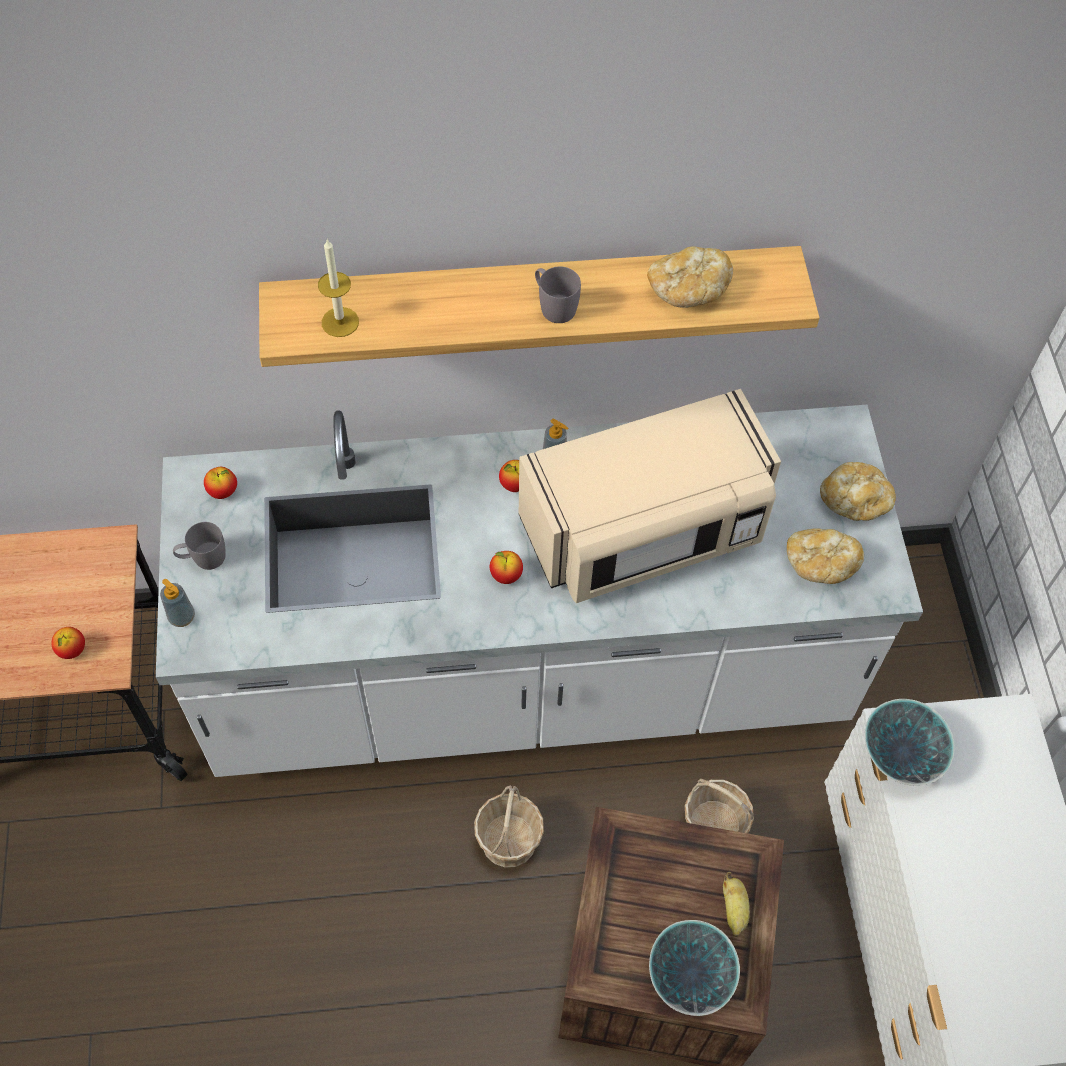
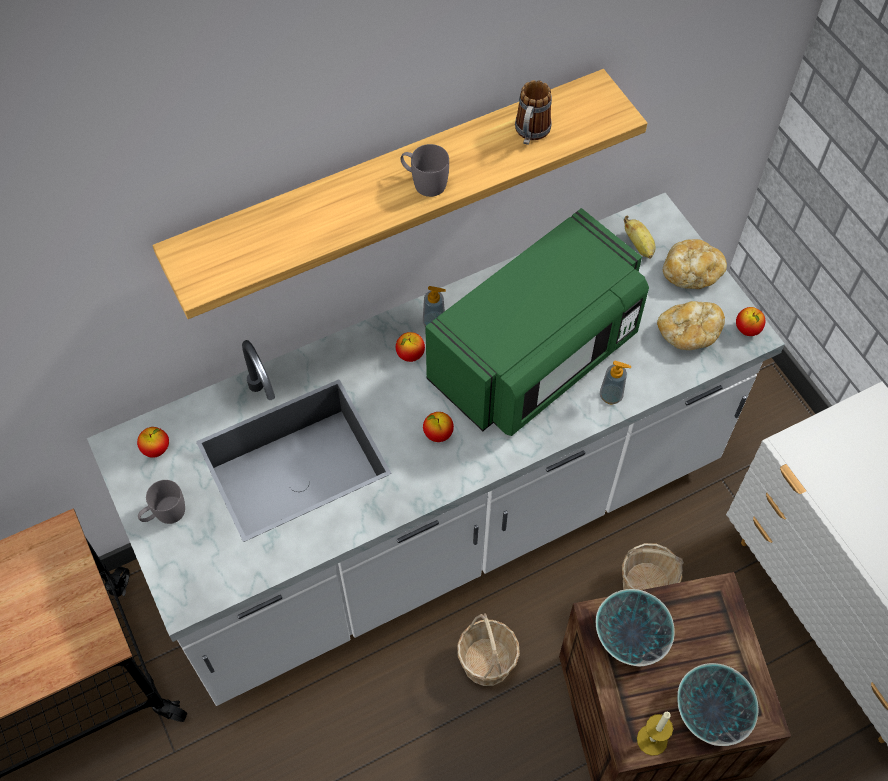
camera: 20 degrees left, 0 degrees up
(72, 650) = (63, 642): apple -> apple (747, 330)
(182, 617) = (169, 573): soap dispenser -> soap dispenser (611, 396)
(340, 322) = (243, 256): candle -> candle (652, 740)
(644, 531) = (536, 356): beige microwave -> green microwave
(687, 290) = (530, 134): bread -> mug
(734, 909) = (721, 644): banana -> banana (639, 246)
(900, 754) = (806, 466): bowl -> bowl (630, 637)

